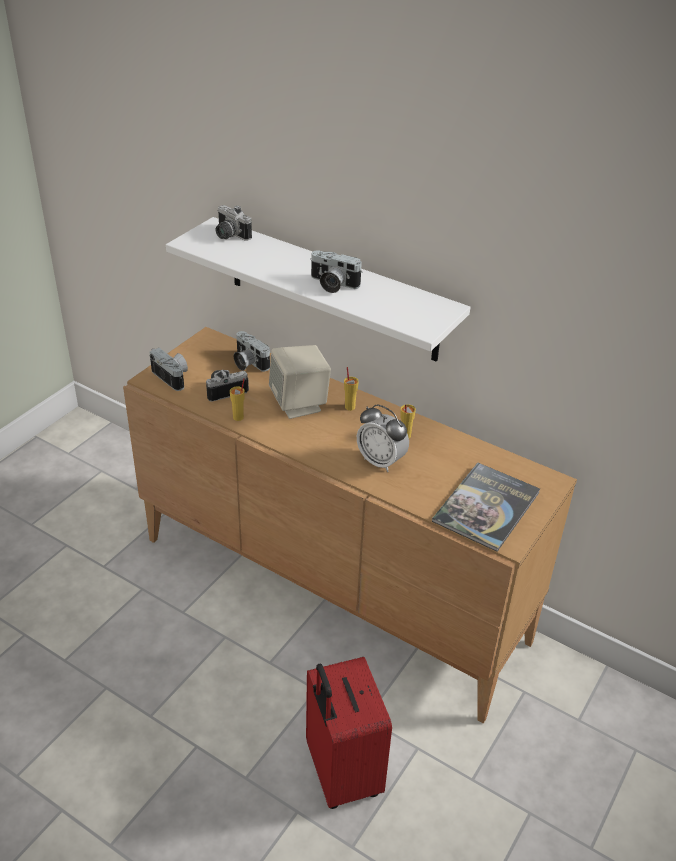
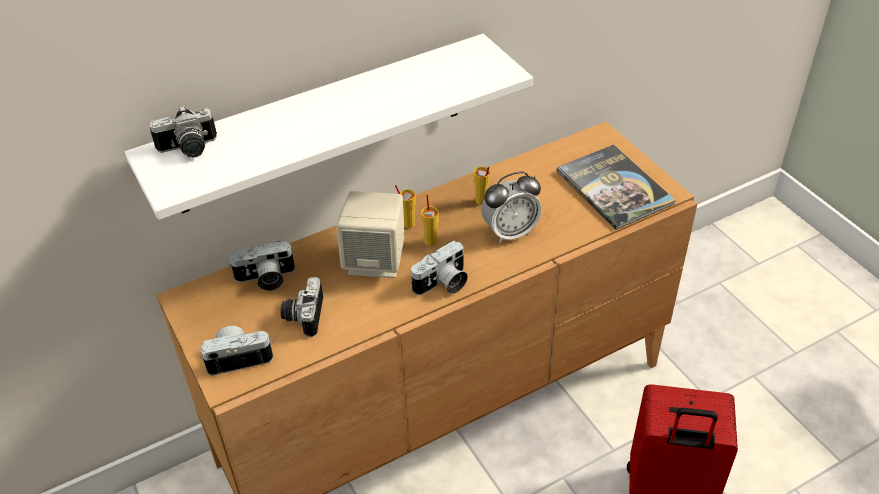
camera: 60 degrees left, 5 degrees up
(238, 417) = (363, 319): yellow cup -> yellow cup (431, 241)
(332, 284) = (373, 104): camera -> camera (443, 284)

